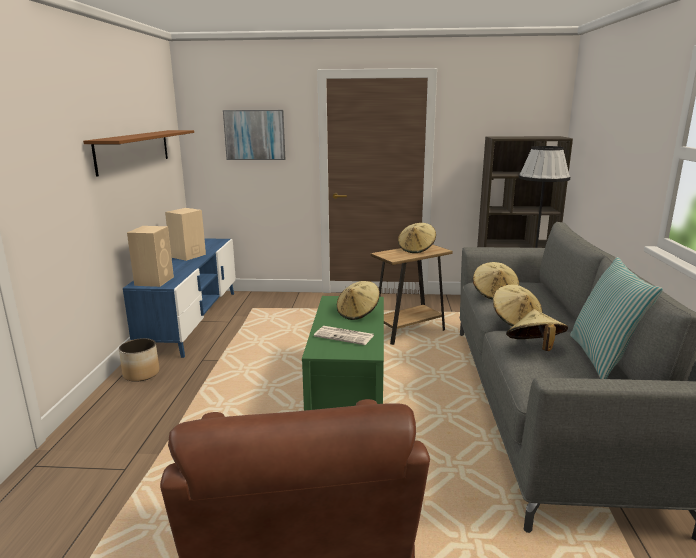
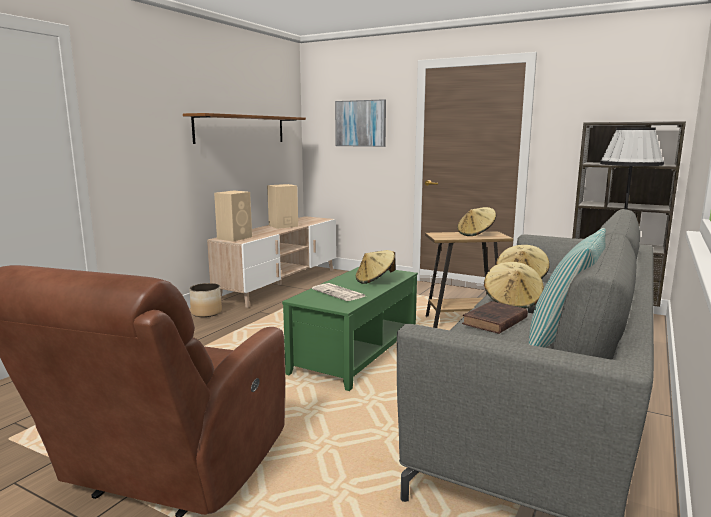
camera: 25 degrees right, 5 degrees down
(193, 320) = (280, 284): blue tv stand -> beige tv stand
(534, 348) = (494, 322): beige hat -> brown book

